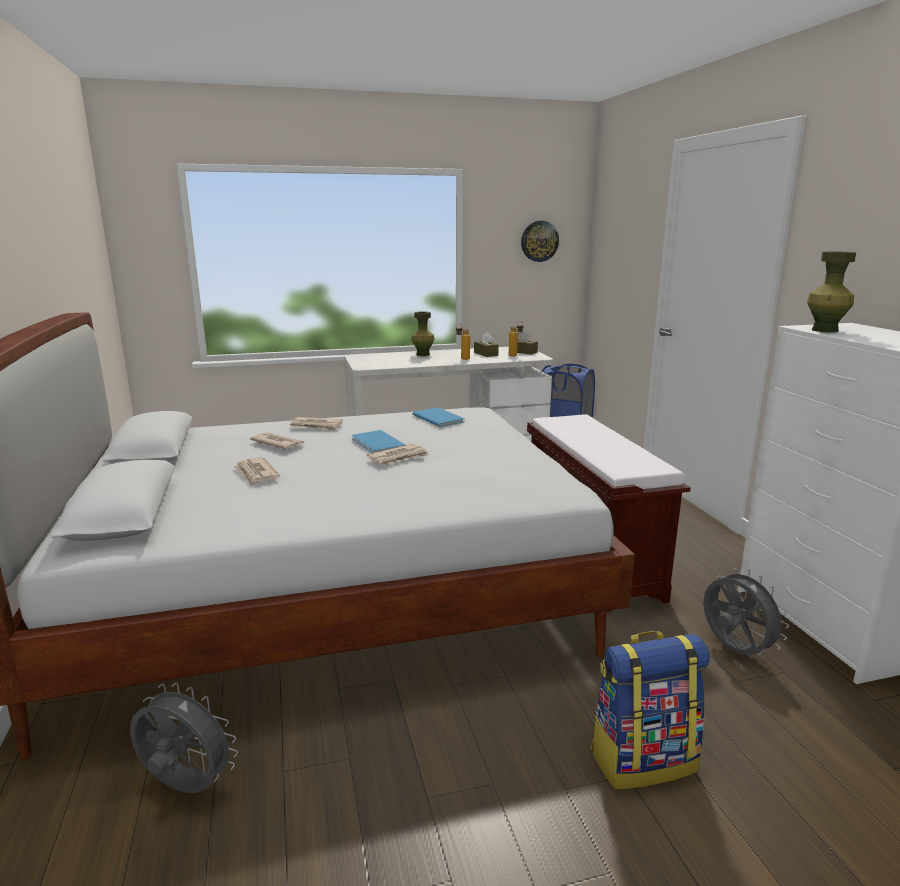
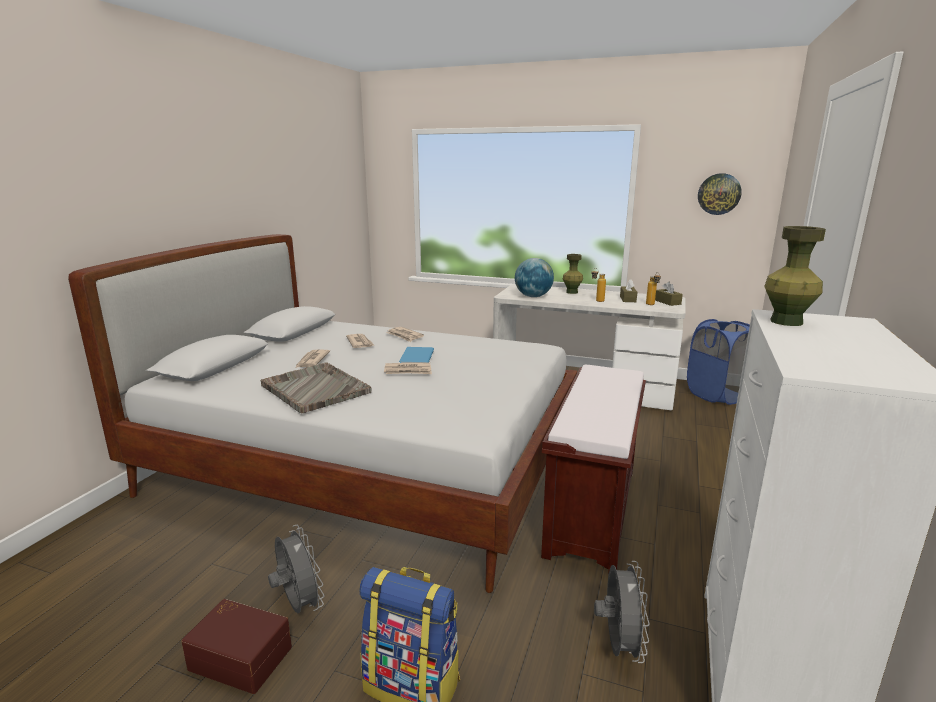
camera: 35 degrees right, 0 degrees up
(185, 787) = (164, 547): grey fan -> grey fan (299, 605)
(330, 499) = (315, 388): none -> grey tray
(394, 363) = (533, 296): none -> globe
(438, 418) = (498, 347): blue book -> none
(460, 833) = (242, 656): none -> brown storage box

